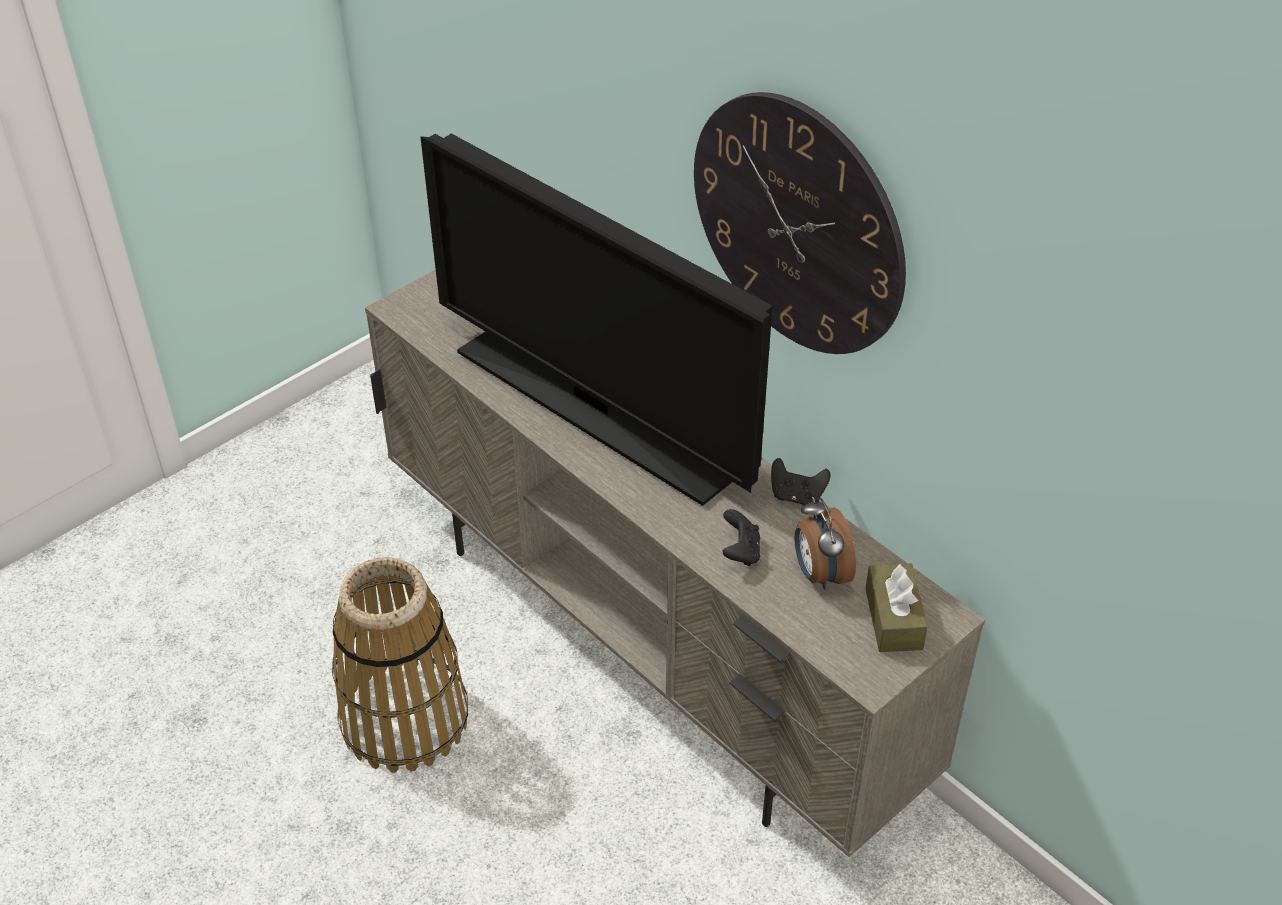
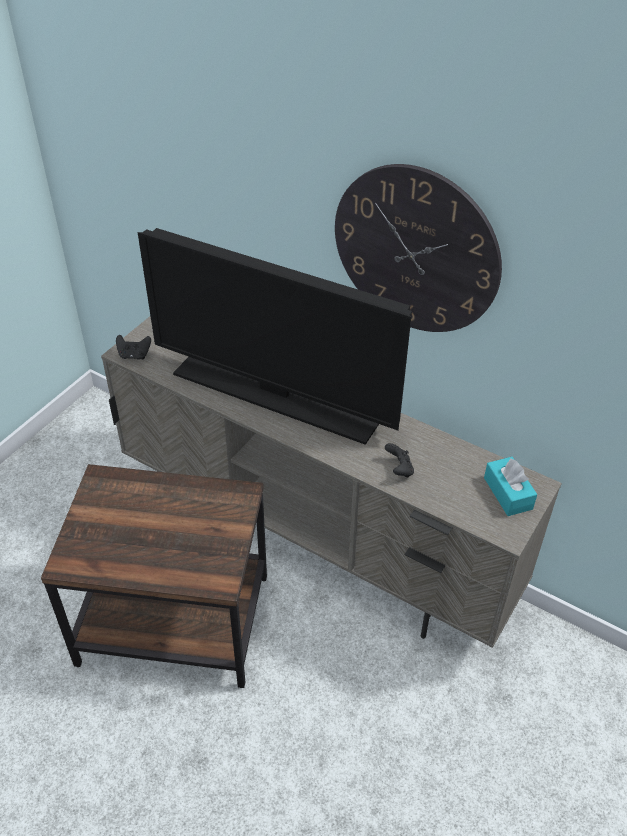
camera: 15 degrees left, 0 degrees up
(405, 719) = (175, 619): basket -> brown side table
(796, 496) = (420, 427): black game controller -> black game controller (134, 355)
(819, 573) = (452, 474): alarm clock -> none
(893, 619) = (508, 493): brown tissue box -> turquoise tissue box

